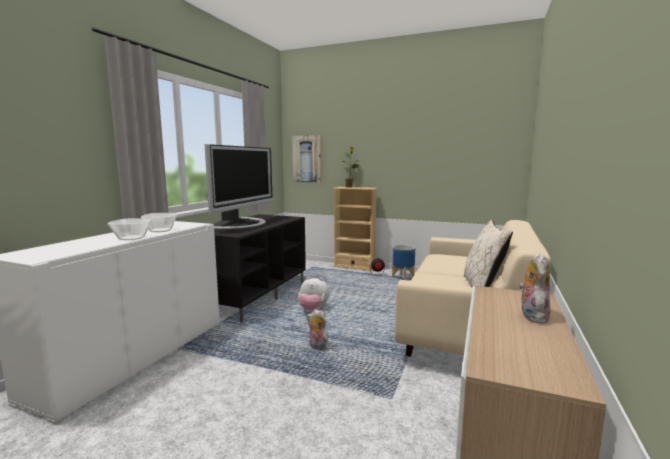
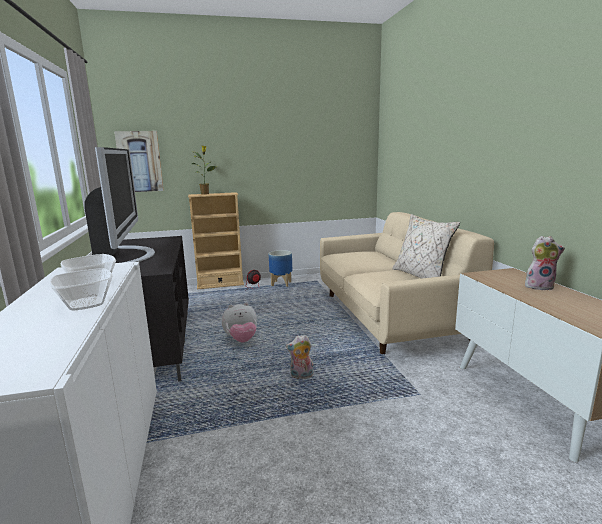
camera: 35 degrees left, 5 degrees up
(531, 316) = (539, 286): plush toy -> plush toy turned 120 degrees clockwise

